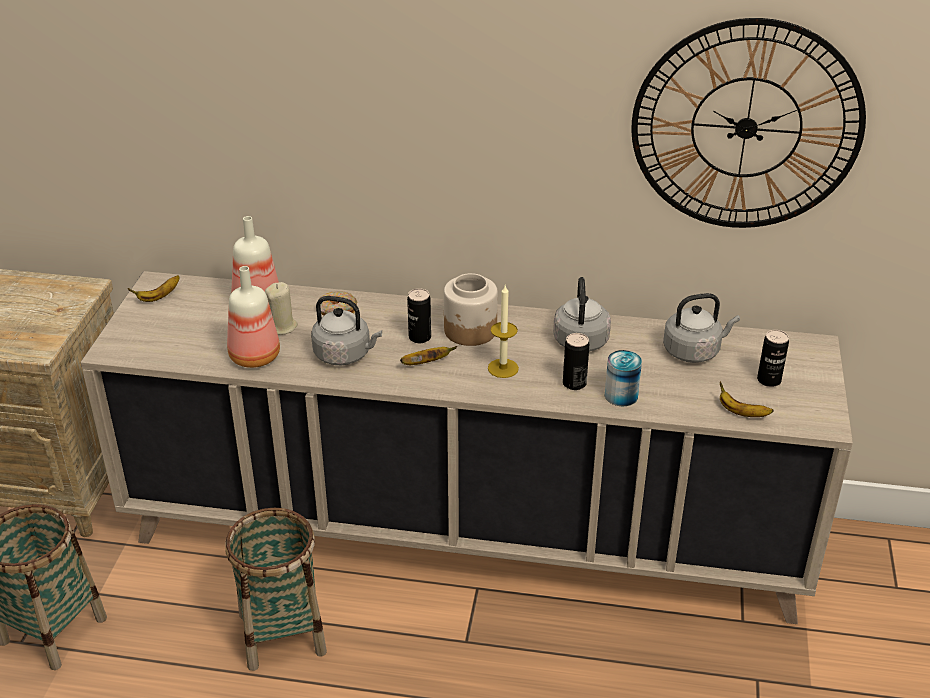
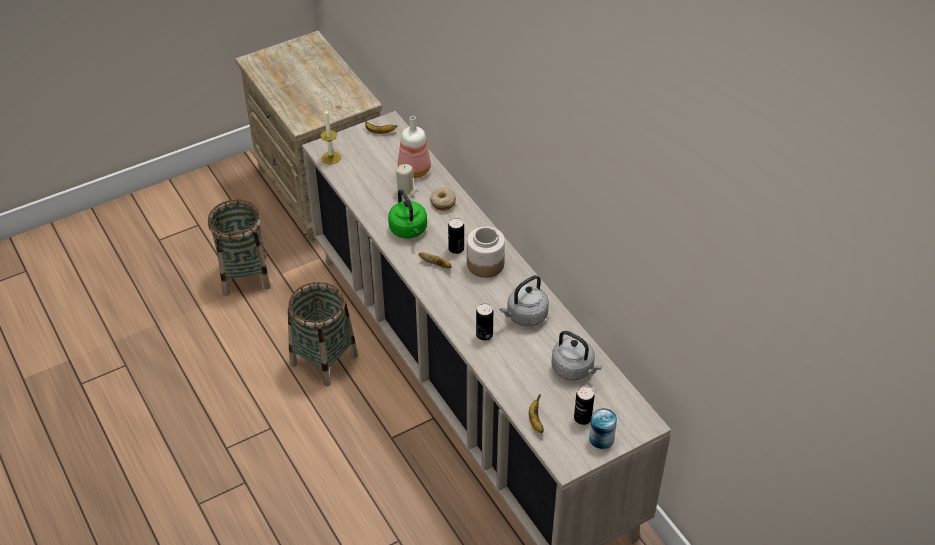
camera: 50 degrees right, 10 degrees up
(253, 357) = (370, 199): bottle -> none
(345, 355) = (409, 230): grey kettle -> green kettle
(503, 368) = (466, 298): candle -> candle (331, 157)
(621, 395) = (495, 360): can -> can (601, 438)
(746, 127) = (640, 249): wall clock -> none

